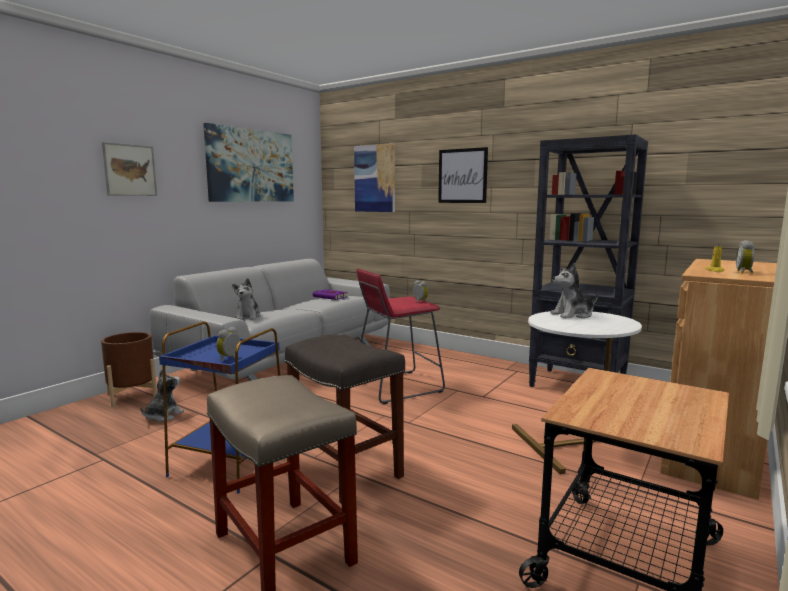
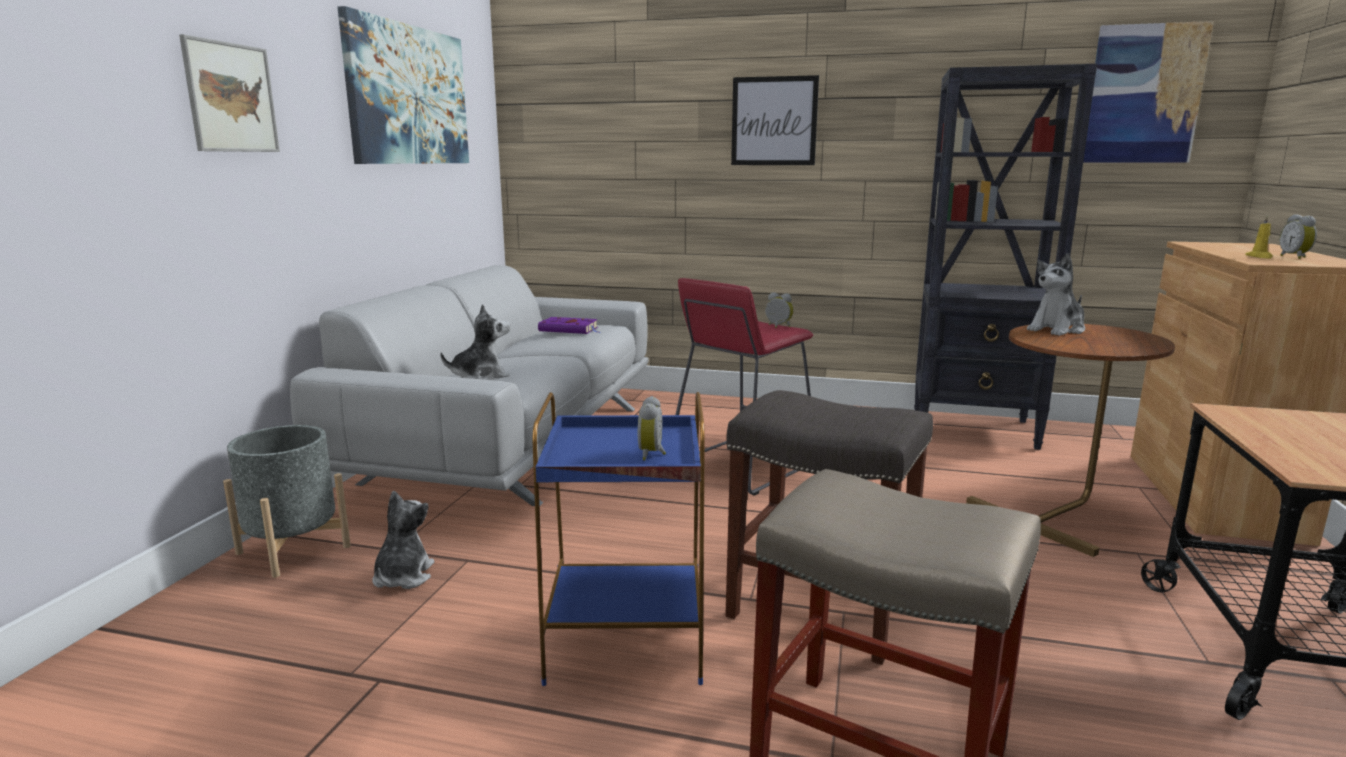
camera: 20 degrees left, 5 degrees up
(132, 396) = (293, 549): brown planter -> grey planter
(248, 317) = (481, 376): plush toy -> plush toy turned 90 degrees counterclockwise
(375, 178) = (609, 123): picture -> picture (1144, 94)
(573, 444) = (1061, 513): white side table -> brown side table

